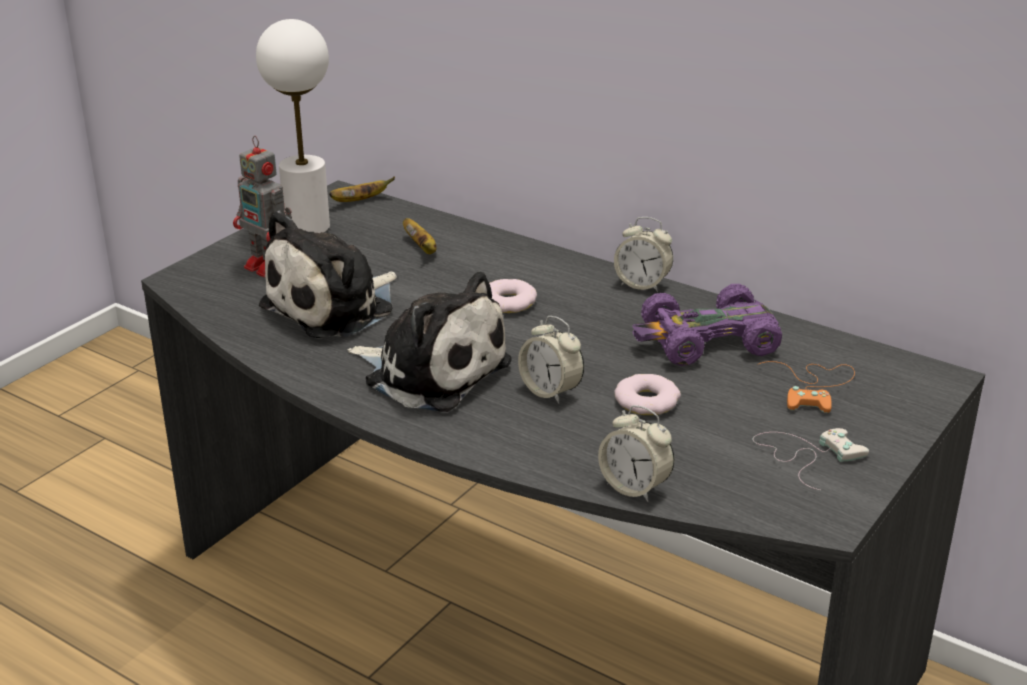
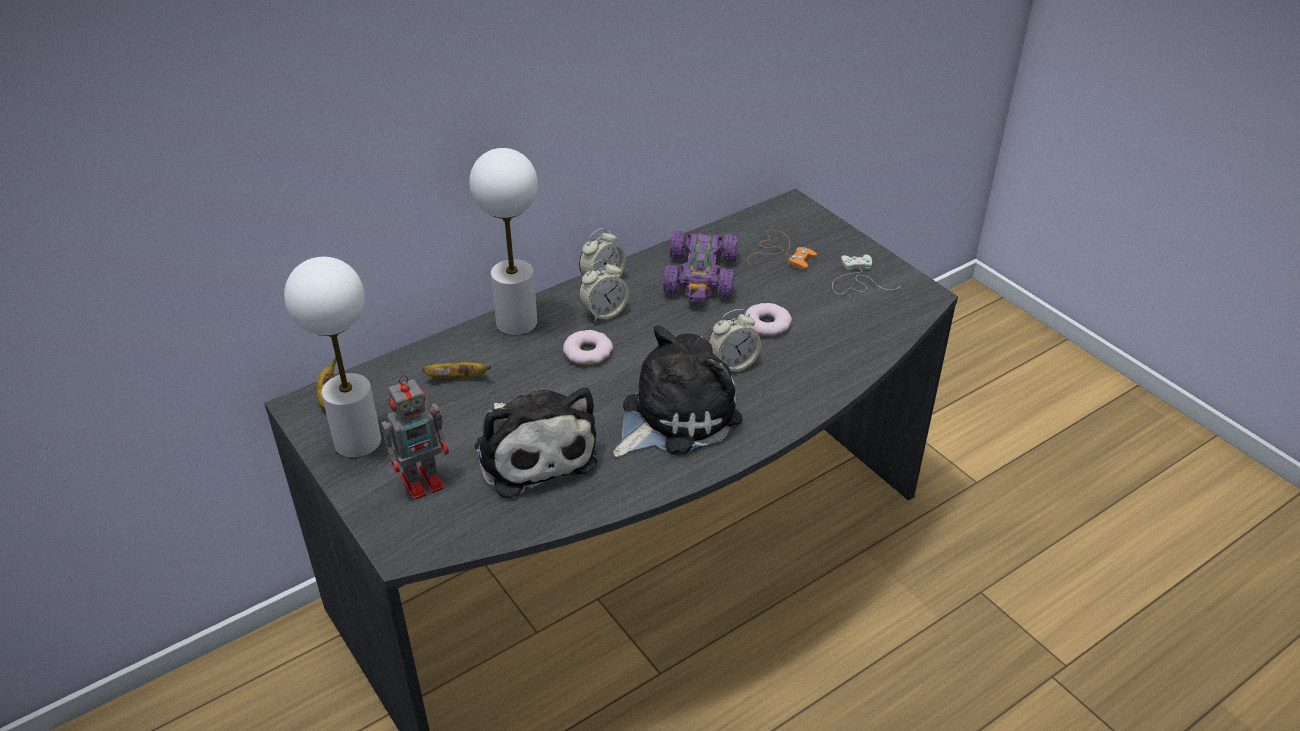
camera: 70 degrees left, 10 degrees up
(529, 256) = (516, 323): none -> white table lamp
(634, 487) = (867, 357): alarm clock -> alarm clock (604, 312)

